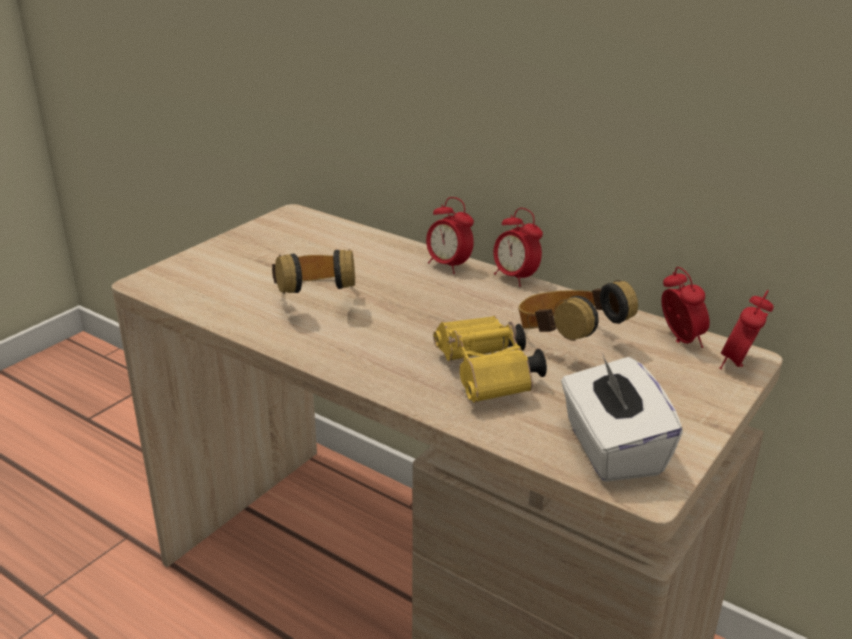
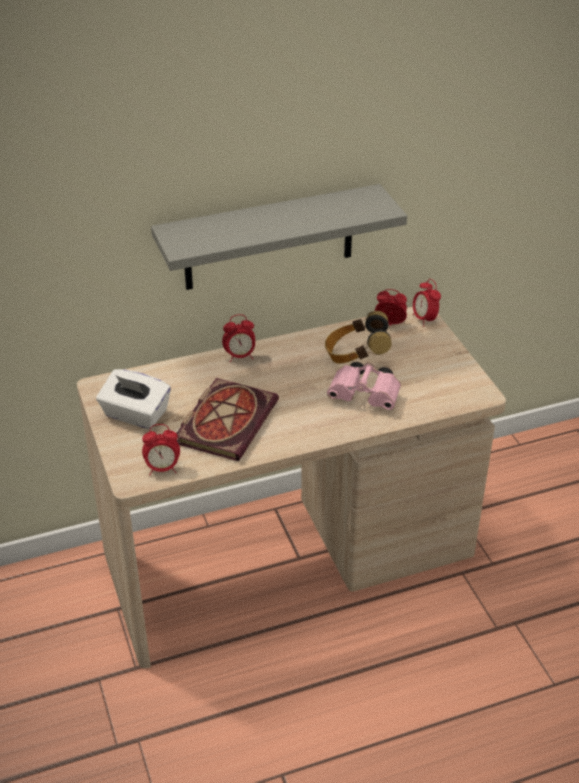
camera: 55 degrees left, 10 degrees up
(315, 298) = (226, 420): headphones -> book
(488, 378) = (366, 397): yellow binoculars -> pink binoculars
(515, 278) = (279, 341): alarm clock -> alarm clock (162, 468)
(539, 105) = (269, 238): none -> grey shelf
(611, 449) = (451, 389): white tissue box -> white tissue box (135, 415)

